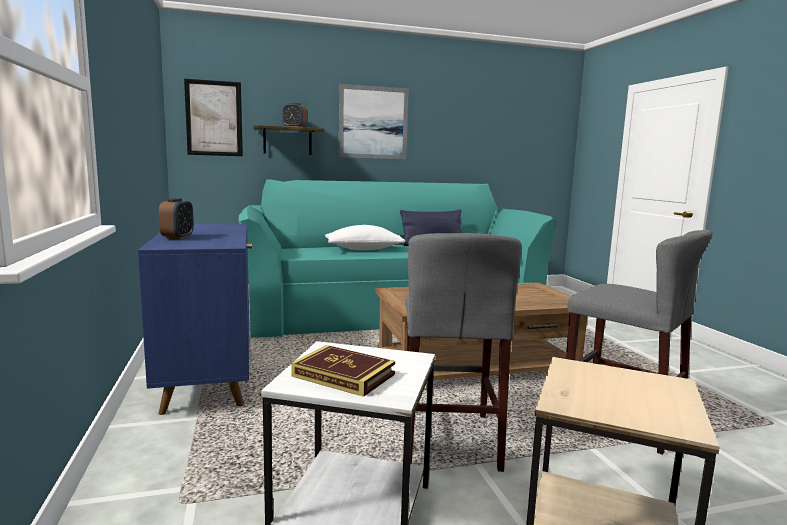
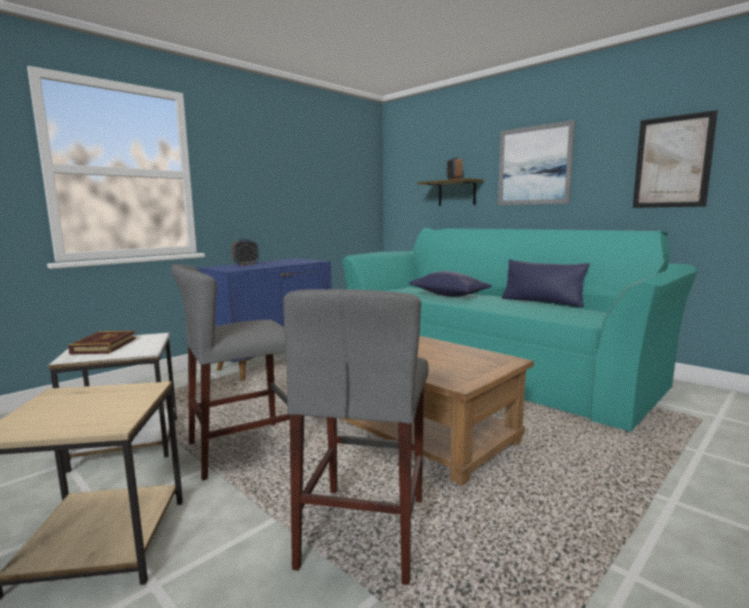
camera: 60 degrees right, 0 degrees up
(214, 118) = (408, 179): picture -> picture (672, 162)
(364, 249) = (448, 295): white pillow -> blue pillow

